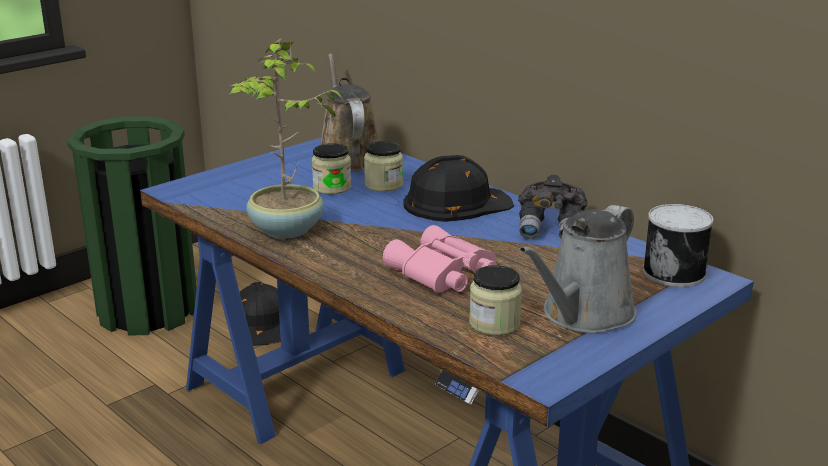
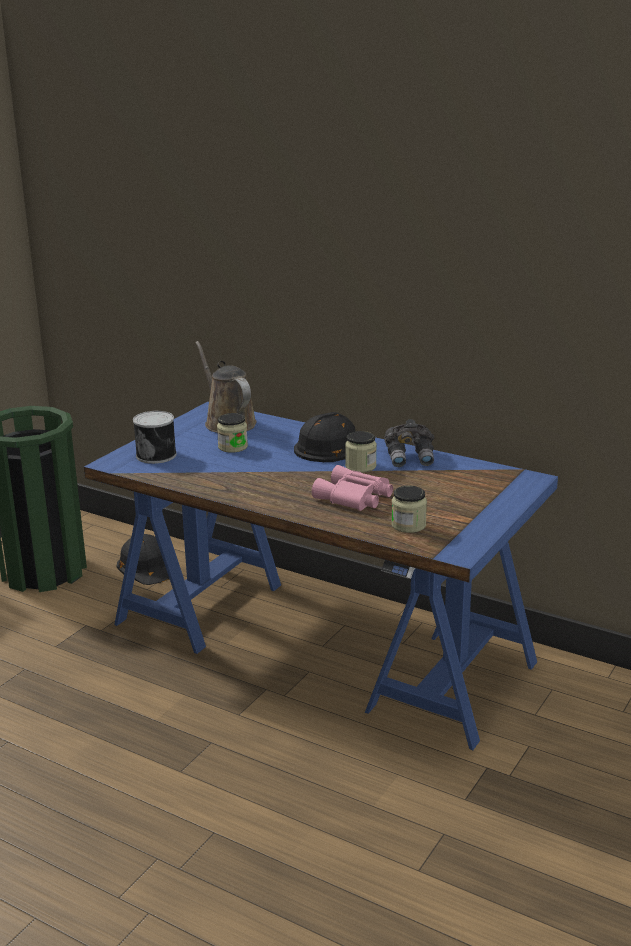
camera: 15 degrees left, 0 degrees up
(286, 230) = (222, 483): potted plant -> none
(383, 185) = (270, 440): jar -> jar (360, 466)
(583, 315) = (462, 512): grey watering can -> none
(675, 272) = (506, 477): can -> can (157, 455)

